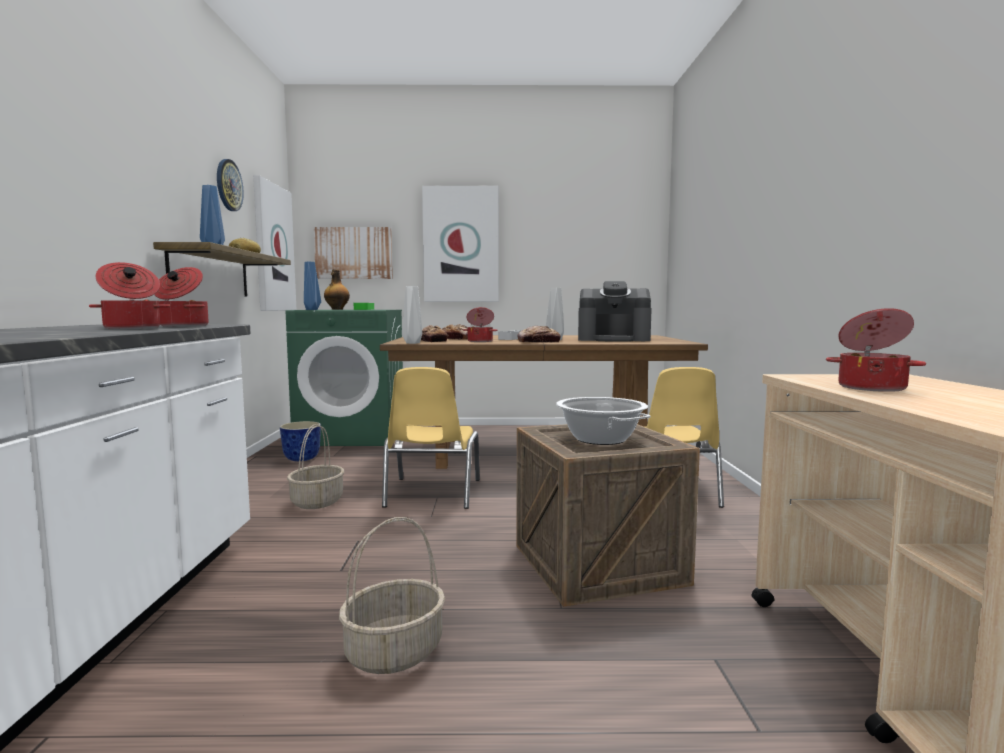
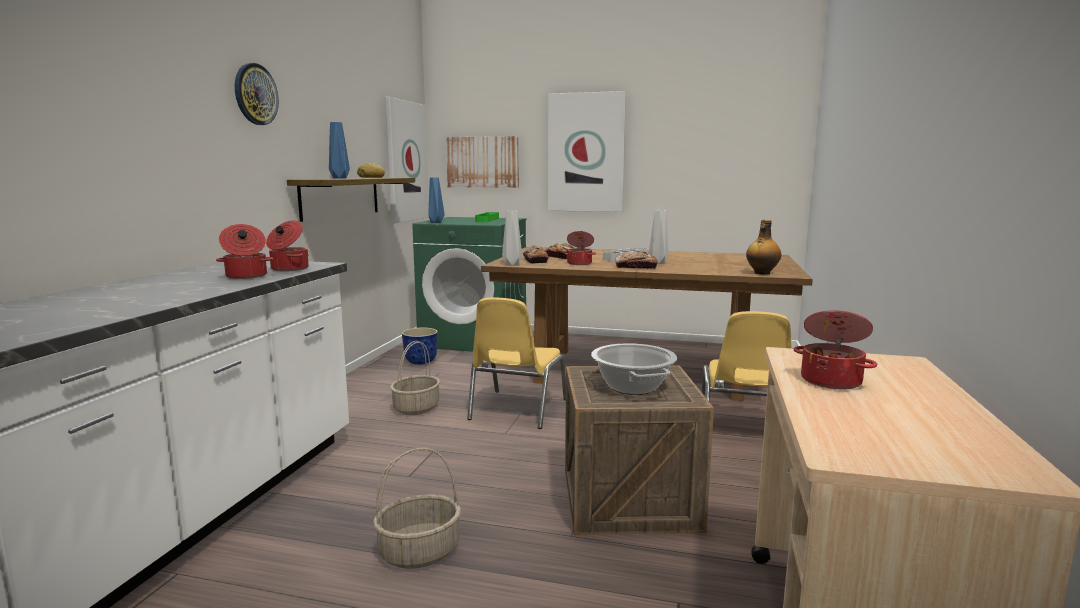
camera: 15 degrees right, 5 degrees up
(228, 185) = (359, 112): wall clock -> wall clock (255, 94)
(337, 309) = (463, 219): bottle -> bottle (761, 273)
(614, 339) = (721, 264): coffee machine -> none

